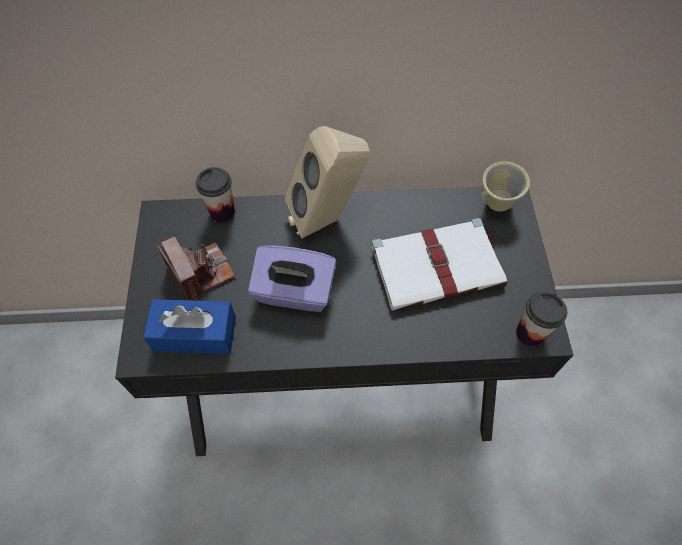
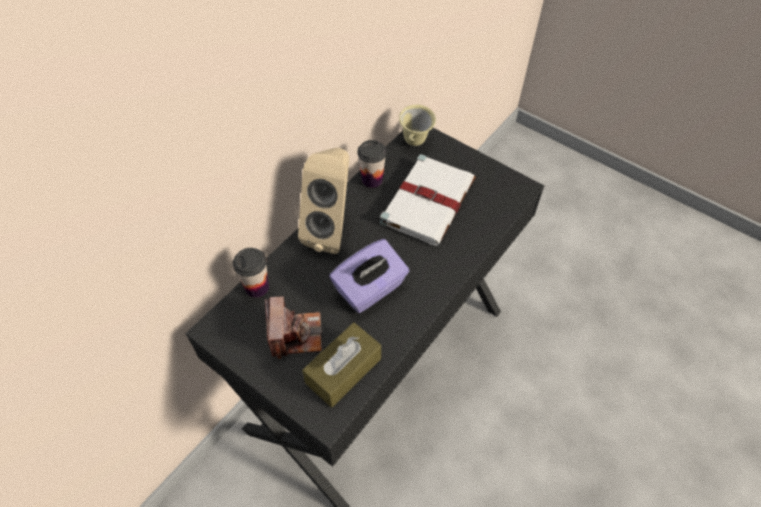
camera: 50 degrees left, 5 degrees down
(195, 333) = (343, 371): blue tissue box -> brown tissue box
(201, 272) = (295, 334): camera -> camera turned 75 degrees clockwise
(530, 333) = (514, 193): cup -> cup (372, 180)

